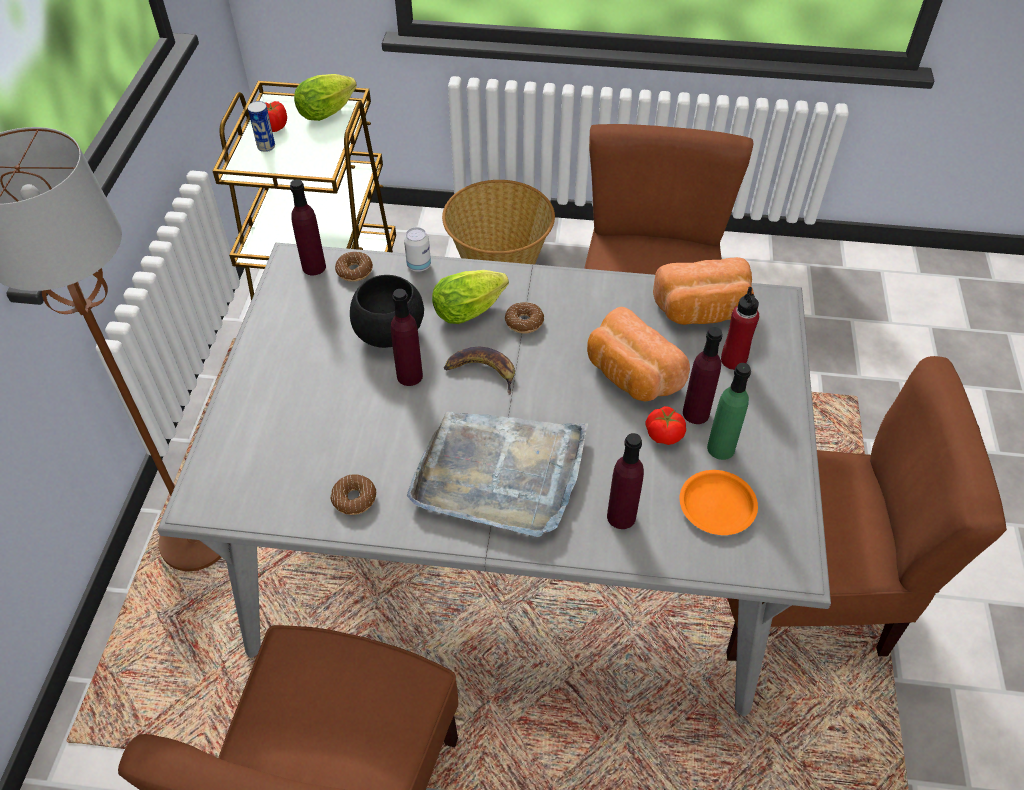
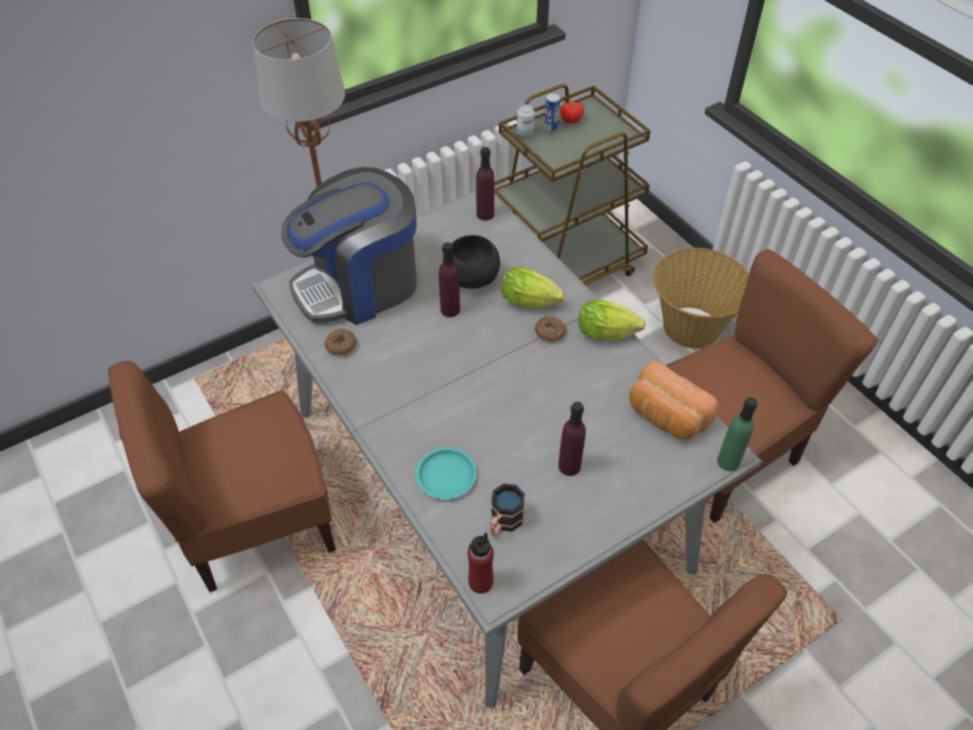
camera: 50 degrees right, 0 degrees up
(285, 428) = (359, 285): none -> coffee machine
(329, 111) = (614, 130): lettuce -> lettuce (610, 333)
(354, 271) = (502, 232): donut -> none
(419, 265) = (539, 255): can -> can (525, 133)
(483, 371) = (489, 339): banana -> none
(500, 474) = (420, 397): grey tray -> none
(621, 516) = (446, 476): purple bottle -> turquoise plate
(630, 375) = (564, 412): bread -> none
(664, 435) = (533, 460): tomato -> none
(718, 506) = (503, 523): orange plate -> mug
(720, 448) = (553, 497): green bottle -> green bottle (728, 461)
(733, 360) = (640, 460): red bottle -> red bottle (480, 582)

